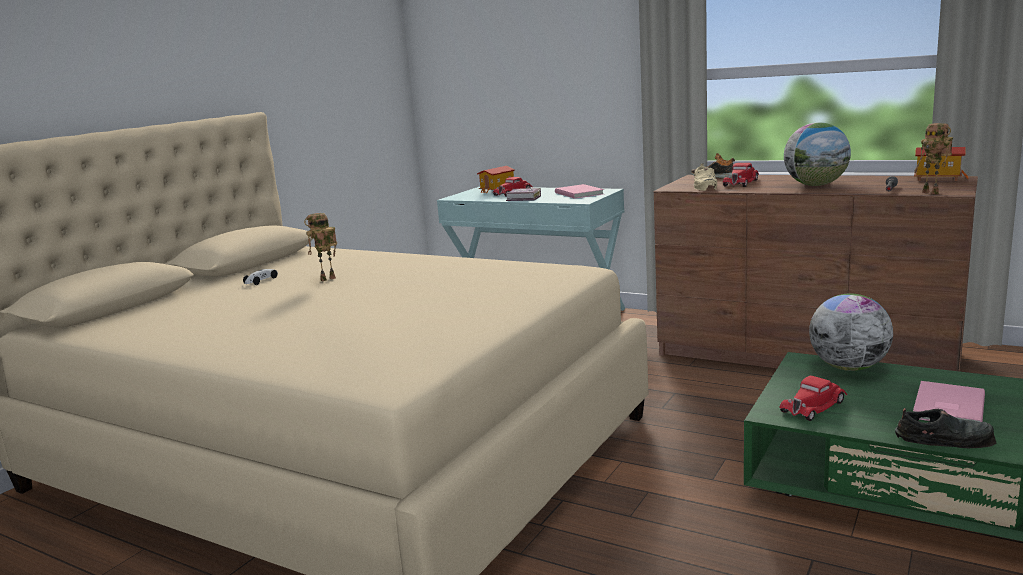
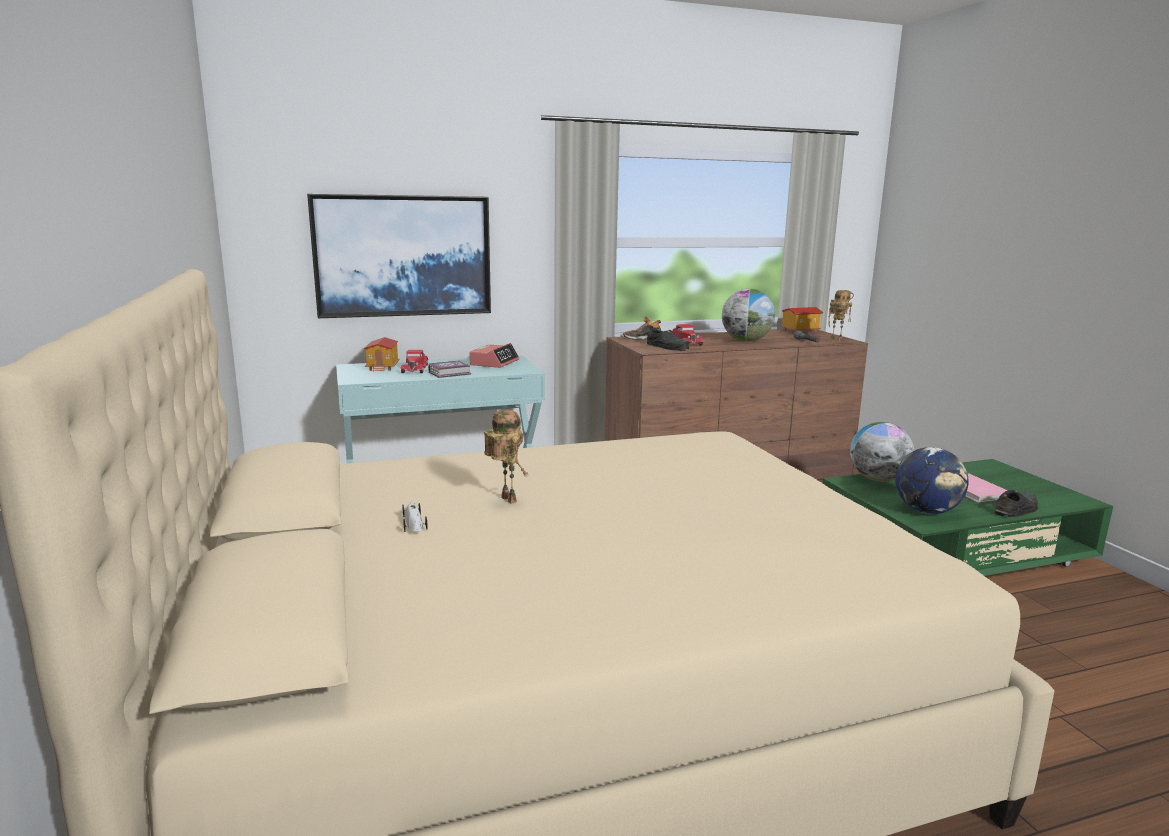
camera: 50 degrees left, 0 degrees up
(327, 280) = (505, 500): toy robot -> toy robot turned 135 degrees clockwise
(524, 96) = (403, 256): none -> picture
(580, 193) = (494, 363): pink book -> alarm clock
(705, 186) = (667, 347): beige shoe -> black shoe
(814, 406) = (926, 511): red toy car -> globe

